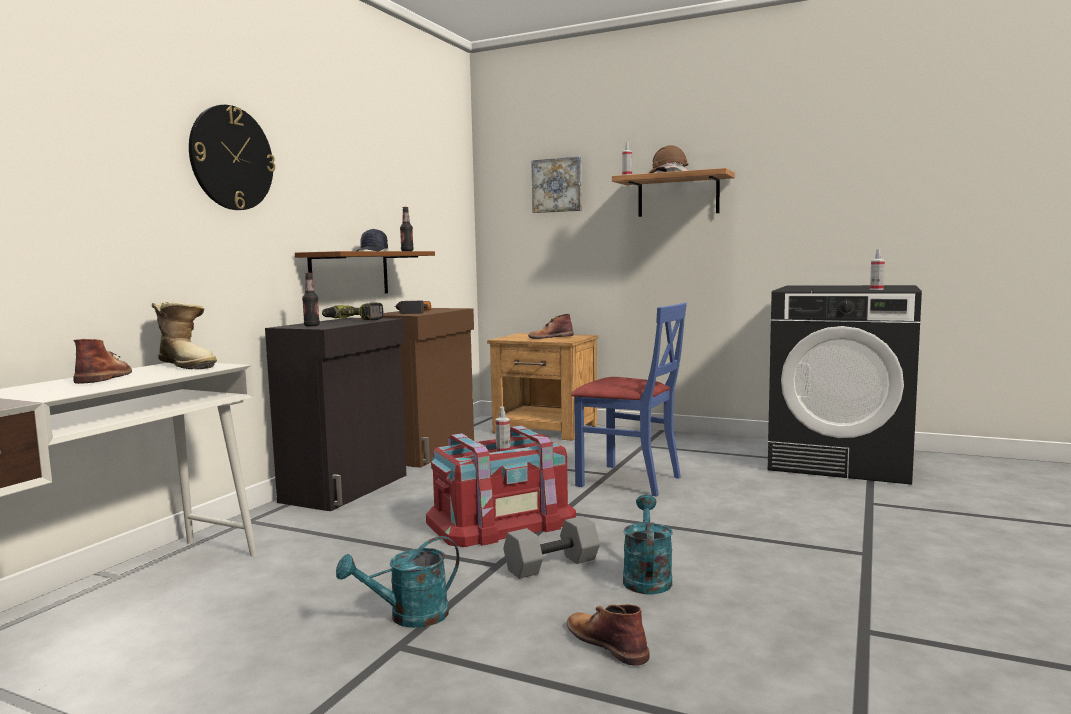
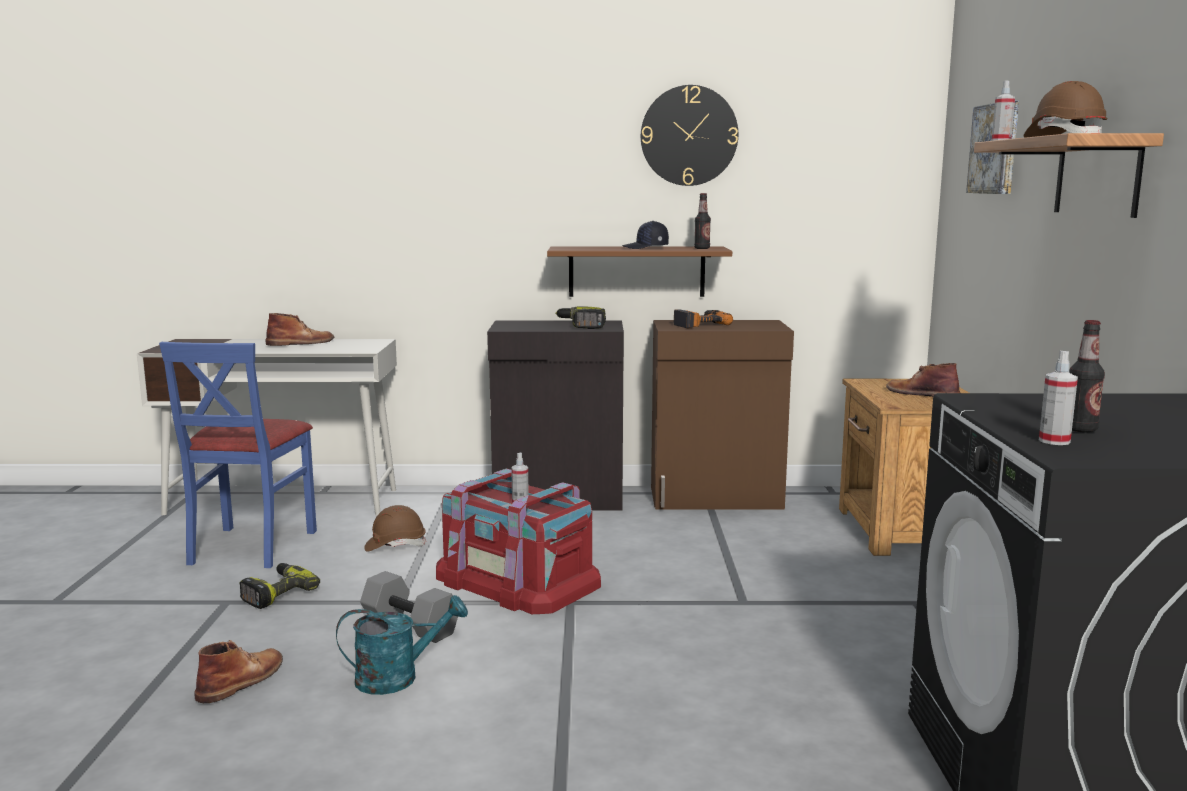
camera: 65 degrees right, 5 degrees up
(188, 365) = (367, 344): boot -> none
(231, 158) = (474, 156): wall clock -> wall clock (689, 136)
(311, 325) = (517, 325): bottle -> bottle (1080, 429)
(357, 555) = (395, 545): none -> brown hard hat
(409, 617) = (276, 593): turquoise watering can -> power drill
(629, 480) = (728, 619): blue chair -> blue chair (250, 546)

